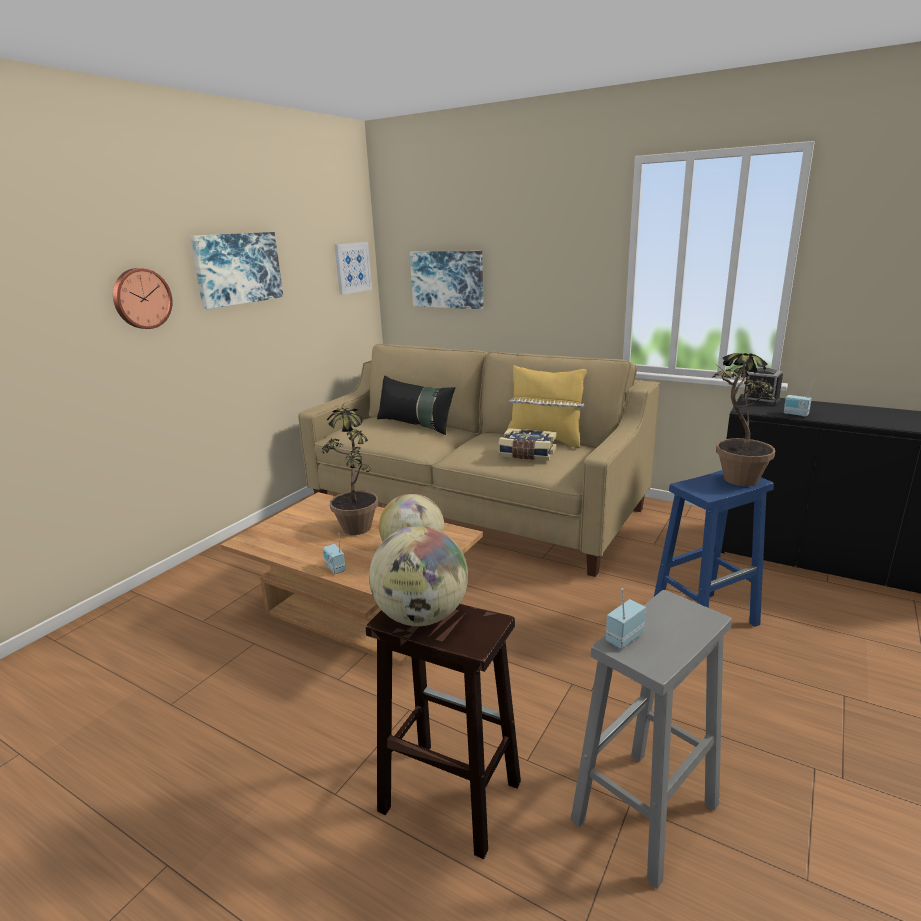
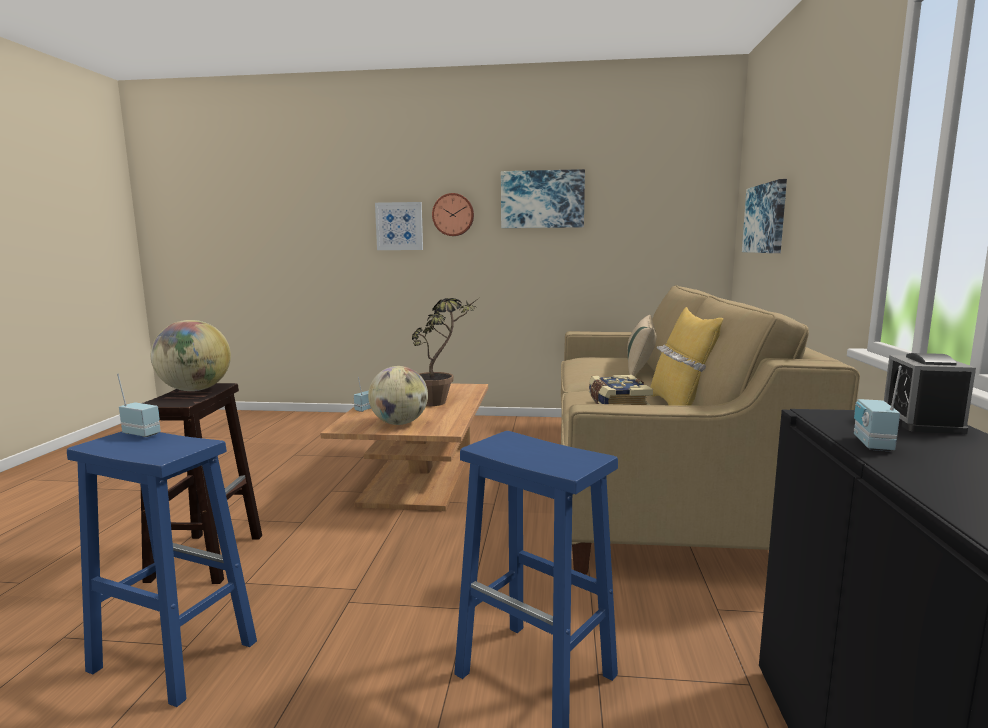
camera: 65 degrees right, 10 degrees down
(352, 267) = (692, 208): picture -> picture (399, 226)
(415, 425) = (640, 368): black pillow -> beige pillow
(644, 815) = (172, 656): grey stool -> blue stool
(734, 483) = (542, 457): potted plant -> none

